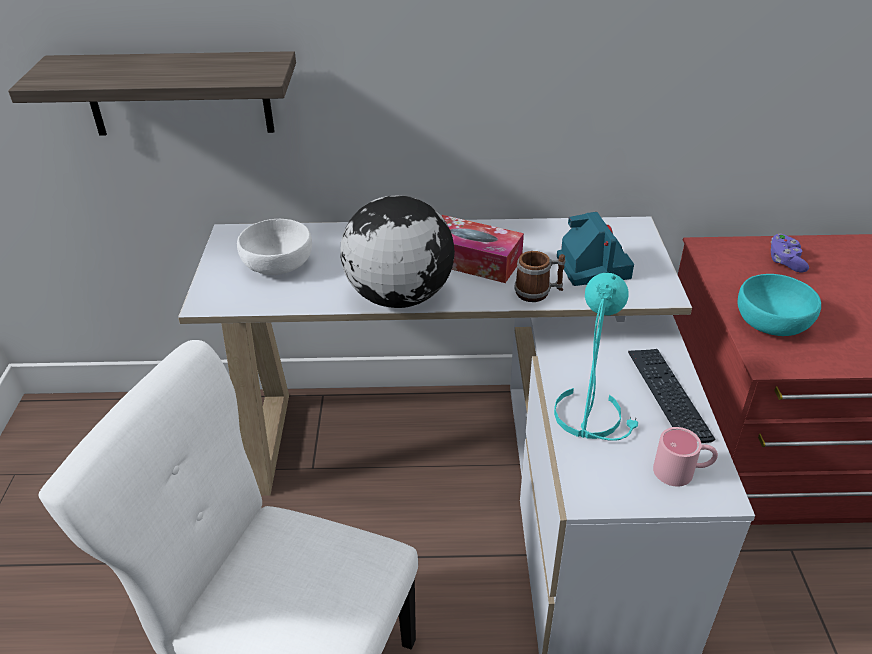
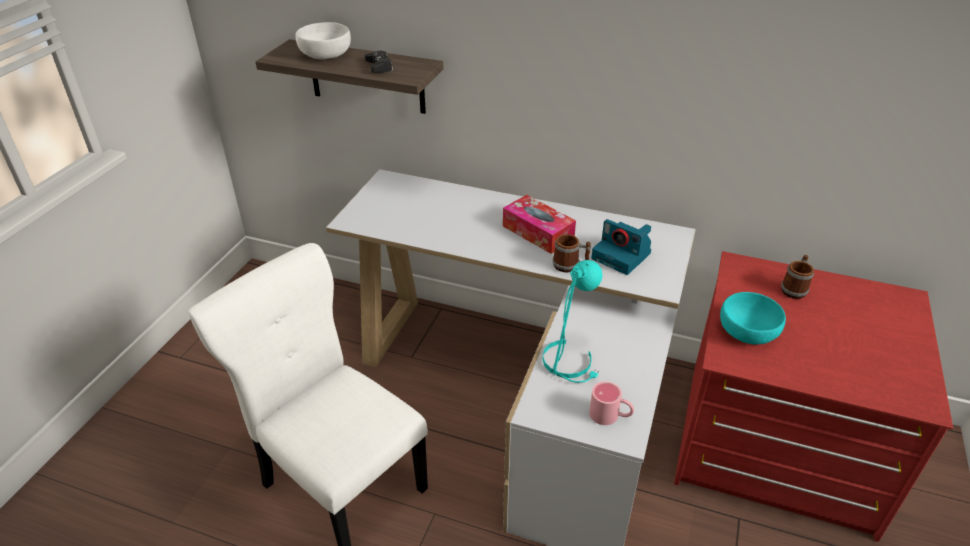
camera: 20 degrees right, 0 degrees up
(209, 70) = (379, 67): none -> black game controller
(279, 265) = (405, 206): white bowl -> white bowl (326, 55)
(398, 296) = (471, 246): globe -> none
(592, 266) = (622, 256): camera -> camera turned 120 degrees clockwise
(668, 395) = (634, 363): keyboard -> none
(785, 261) = (794, 288): purple game controller -> mug

